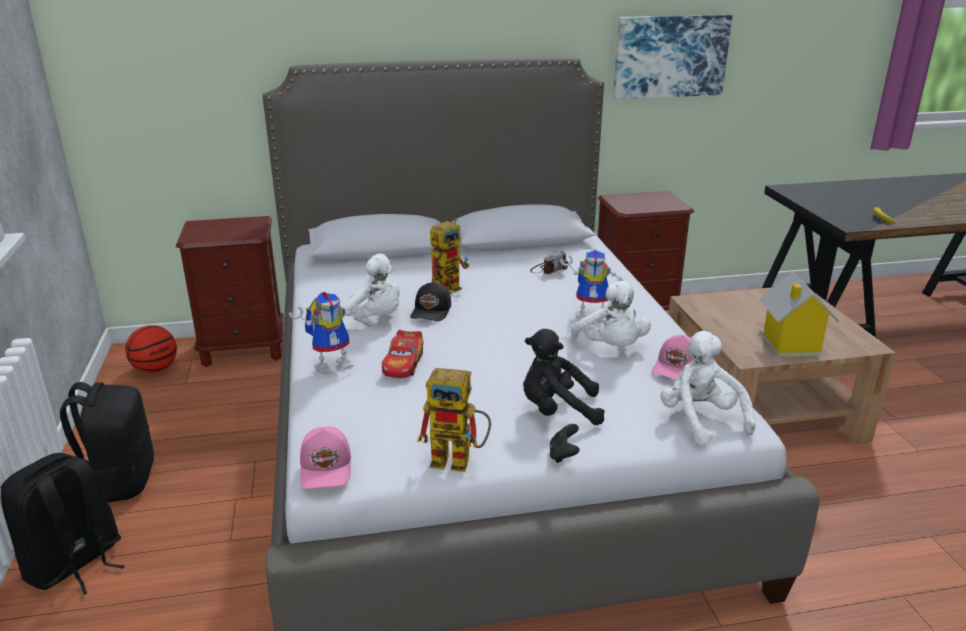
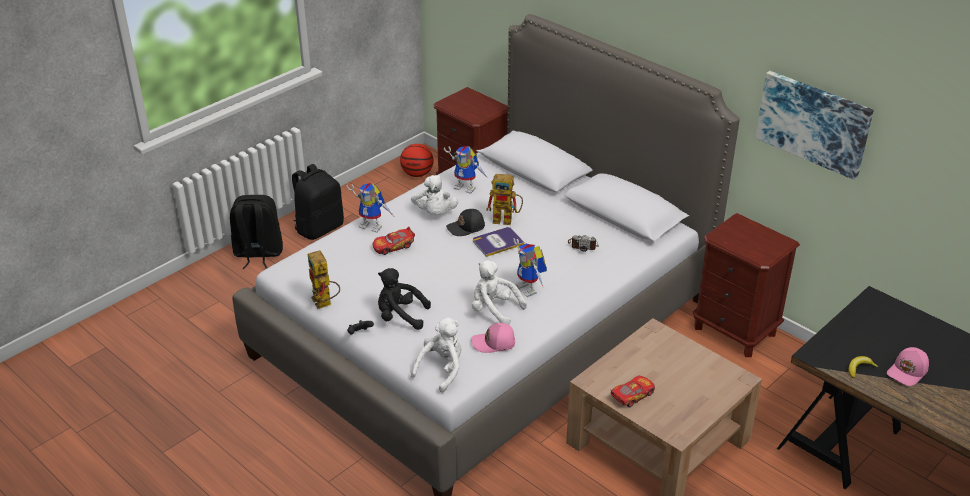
camera: 55 degrees right, 10 degrees up
(327, 468) = (284, 269): pink cap -> pink cap (908, 372)
(355, 287) = (467, 187): none -> toy robot
(485, 304) = (497, 242): none -> book
(557, 411) = (400, 316): black plush toy -> black plush toy turned 45 degrees counterclockwise
(611, 347) = (494, 310): white plush toy -> white plush toy turned 90 degrees clockwise
(789, 345) = (632, 395): toy house -> toy car

